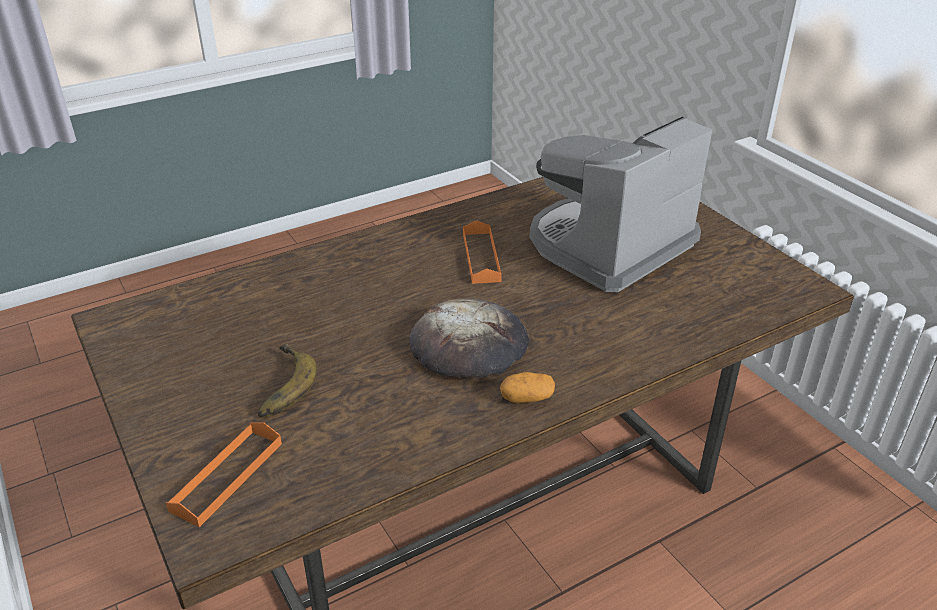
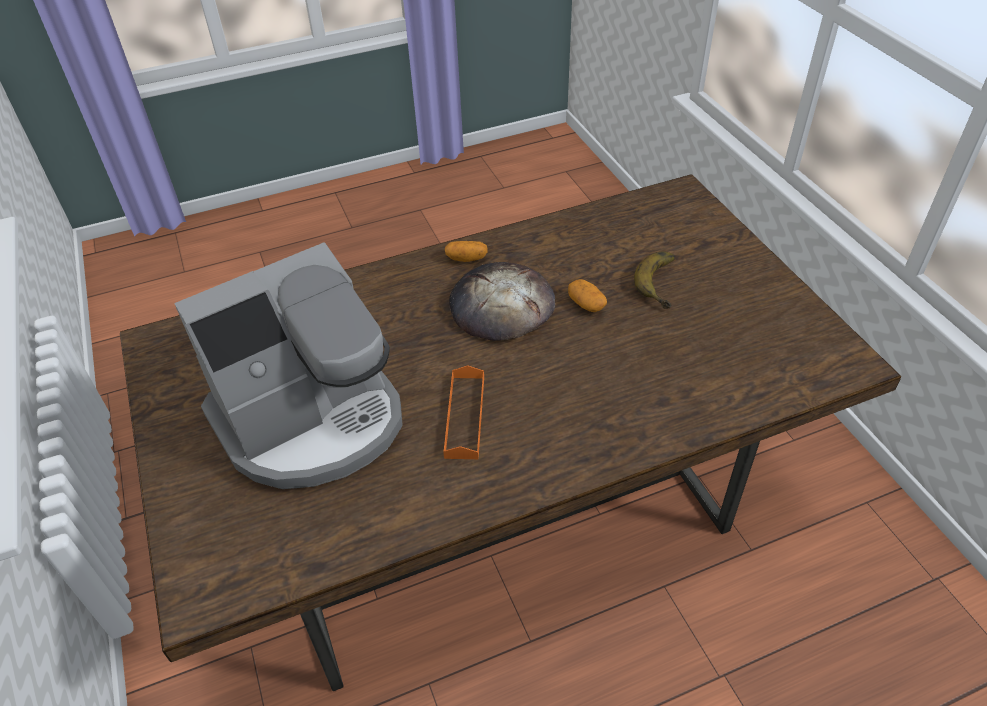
camera: 170 degrees left, 10 degrees up
(227, 476) = (683, 223): orange tray -> none
(374, 354) = (586, 304): none -> potato

